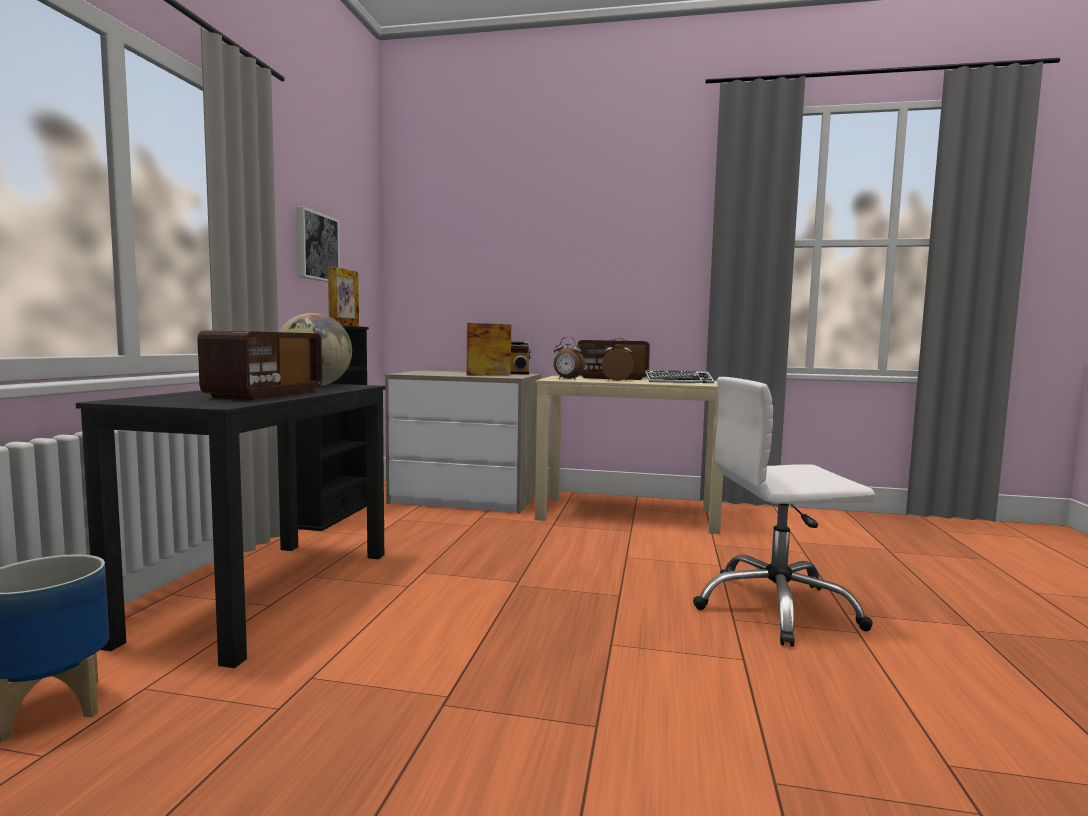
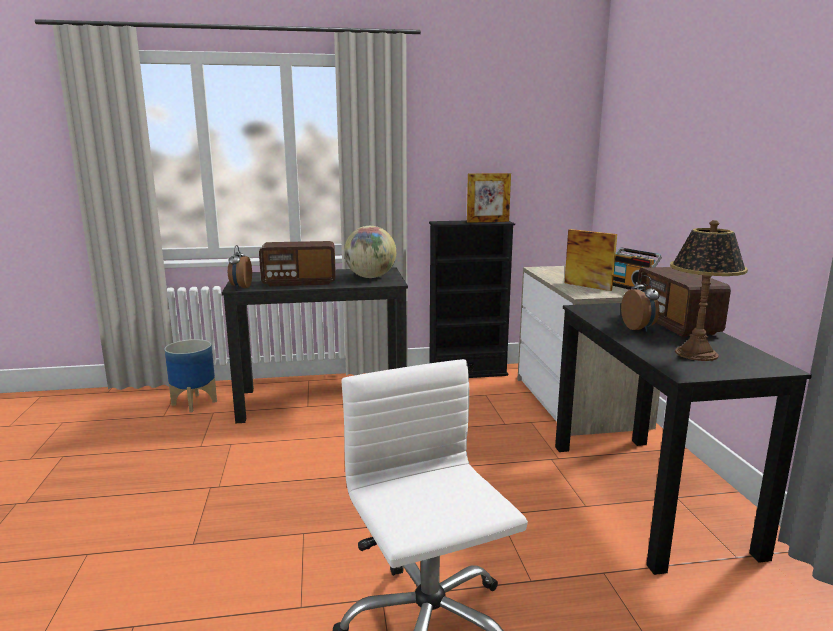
camera: 70 degrees right, 10 degrees up
(315, 247) = (481, 153): picture -> none
(567, 379) = (607, 311): alarm clock -> alarm clock (240, 287)
(628, 514) = (647, 495): beige desk -> black desk
(678, 382) = (696, 354): keyboard -> table lamp

